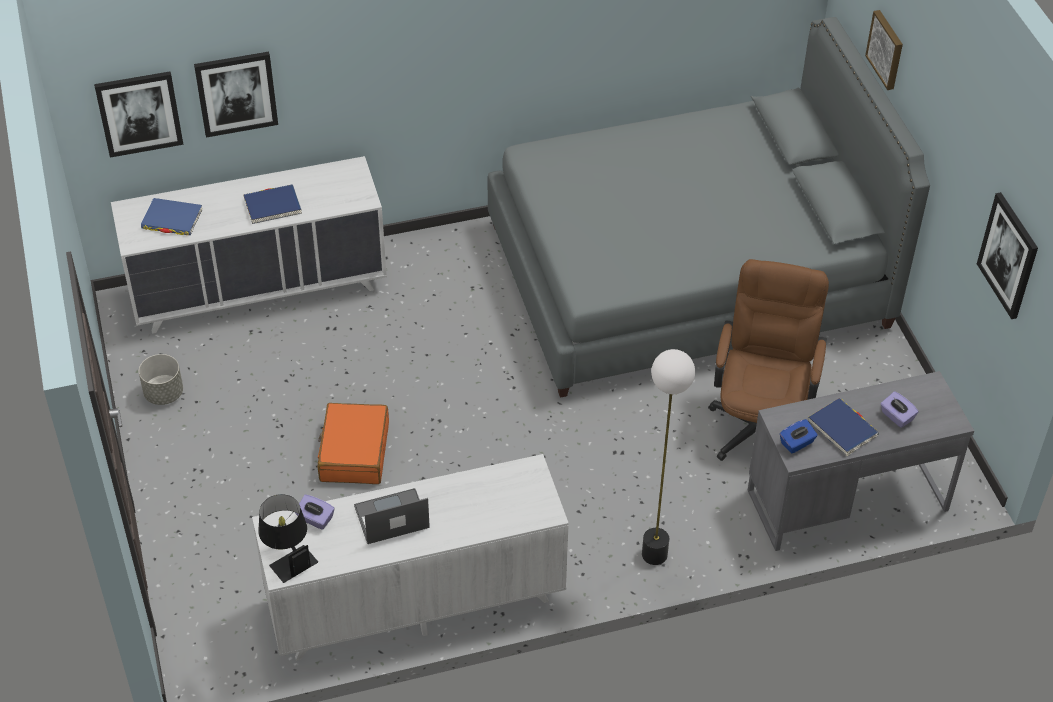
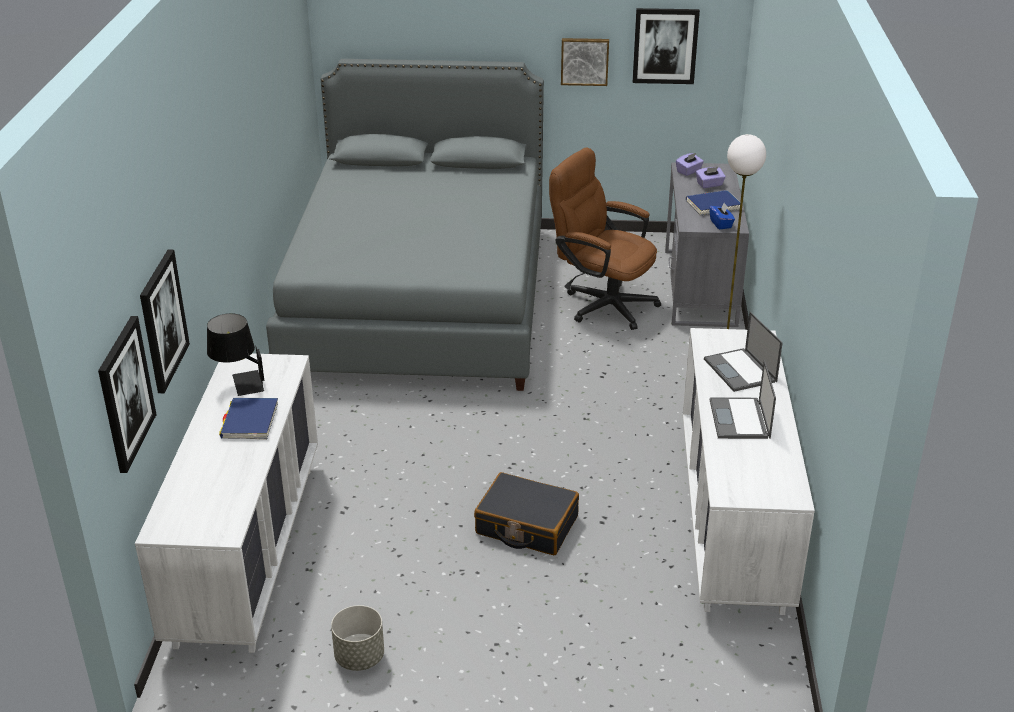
camera: 70 degrees left, 15 degrees down
(172, 219) = (210, 497): blue book -> none
(288, 557) = (774, 490): black table lamp -> black table lamp (239, 384)
(315, 519) = (727, 465): purple tissue box -> purple tissue box (689, 171)
(354, 452) = (526, 525): orange suitcase -> black suitcase
(476, 506) = (741, 371): none -> laptop
(886, 49) = (429, 27): picture -> picture (584, 61)

